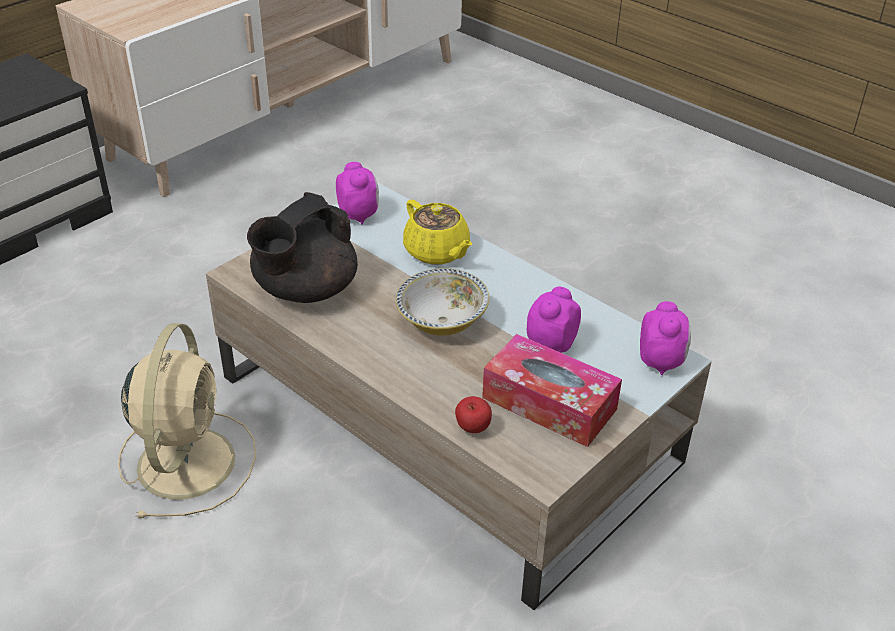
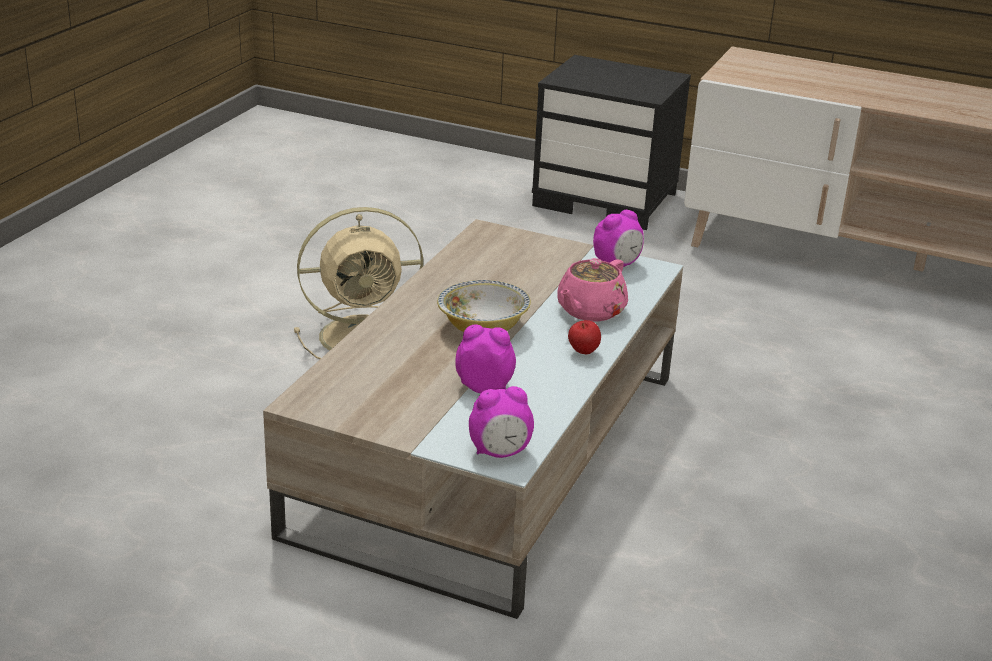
camera: 70 degrees right, 10 degrees down
(304, 290) = (482, 261): black teapot -> none
(437, 252) = (590, 311): yellow teapot -> pink teapot
(472, 430) = (342, 362): apple -> apple (583, 353)
(549, 403) = (397, 395): tissue box -> none

